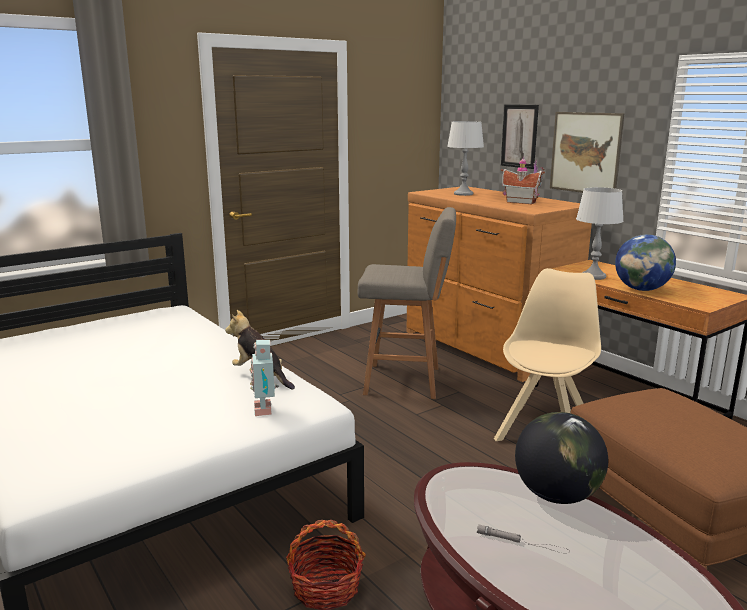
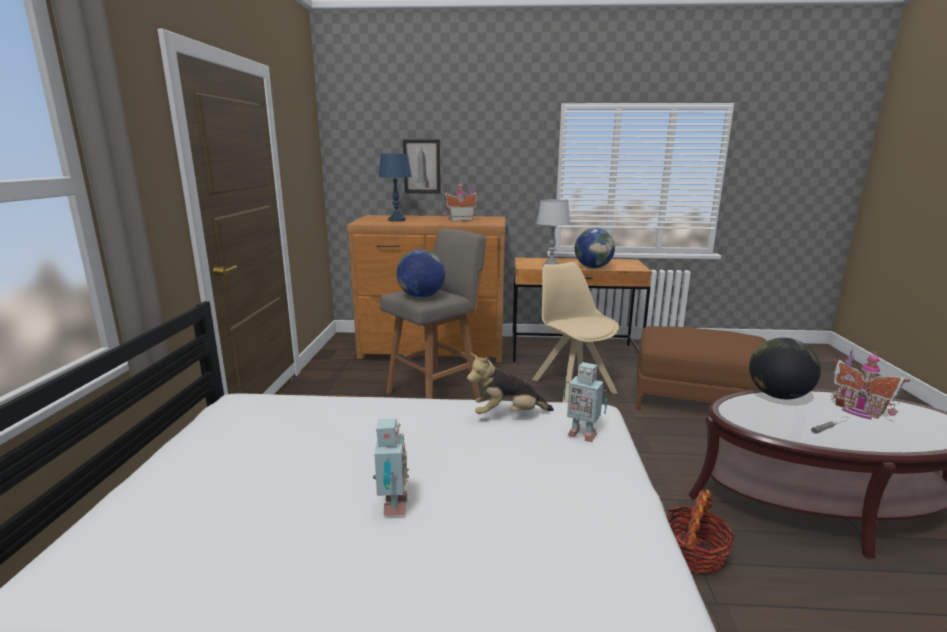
camera: 50 degrees left, 0 degrees up
(94, 385) = (392, 507): none -> toy robot
(383, 272) = (421, 297): none -> globe
(463, 194) = (396, 220): grey table lamp -> blue table lamp
(585, 153) = (489, 177): picture -> none
(611, 559) = (858, 411): none -> toy house

